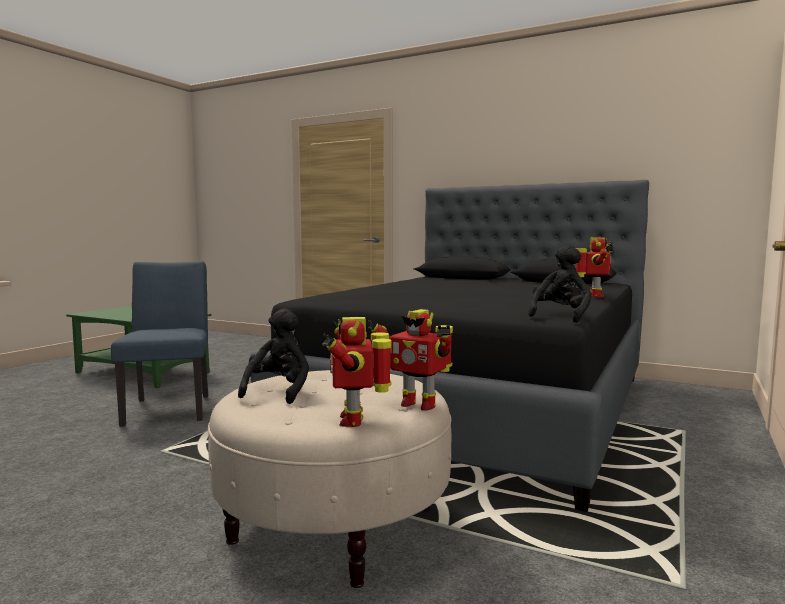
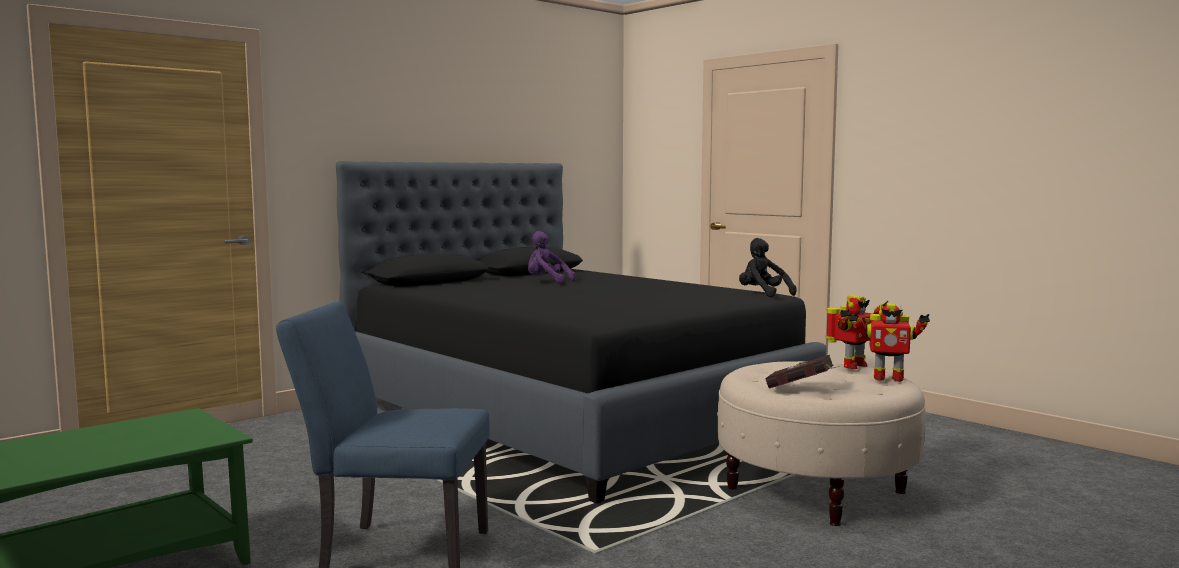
camera: 70 degrees left, 0 degrees up
(279, 391) = (802, 389): black plush toy -> red book
(512, 285) = (546, 281): none -> purple plush toy
(594, 296) = (657, 279): toy robot -> none

